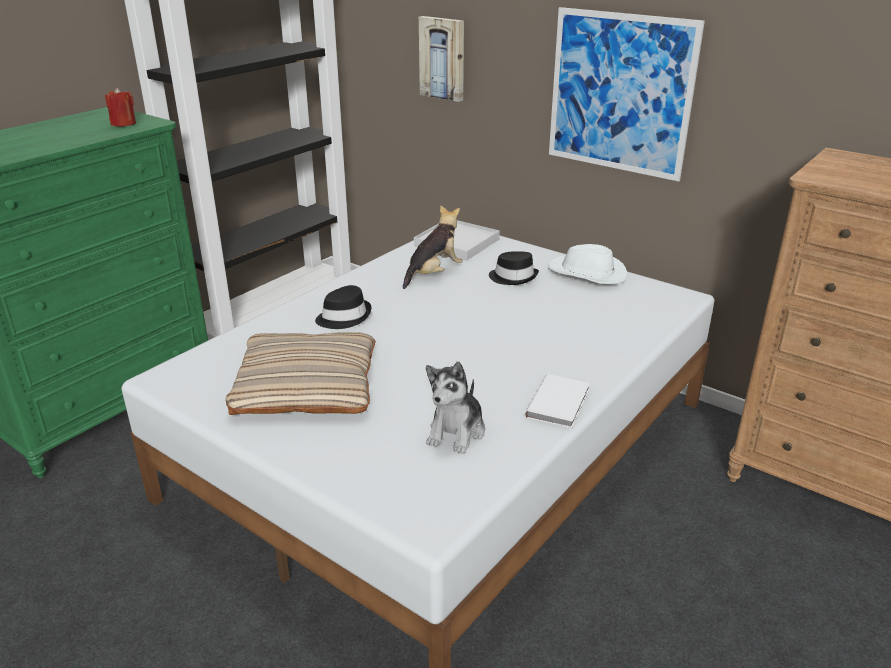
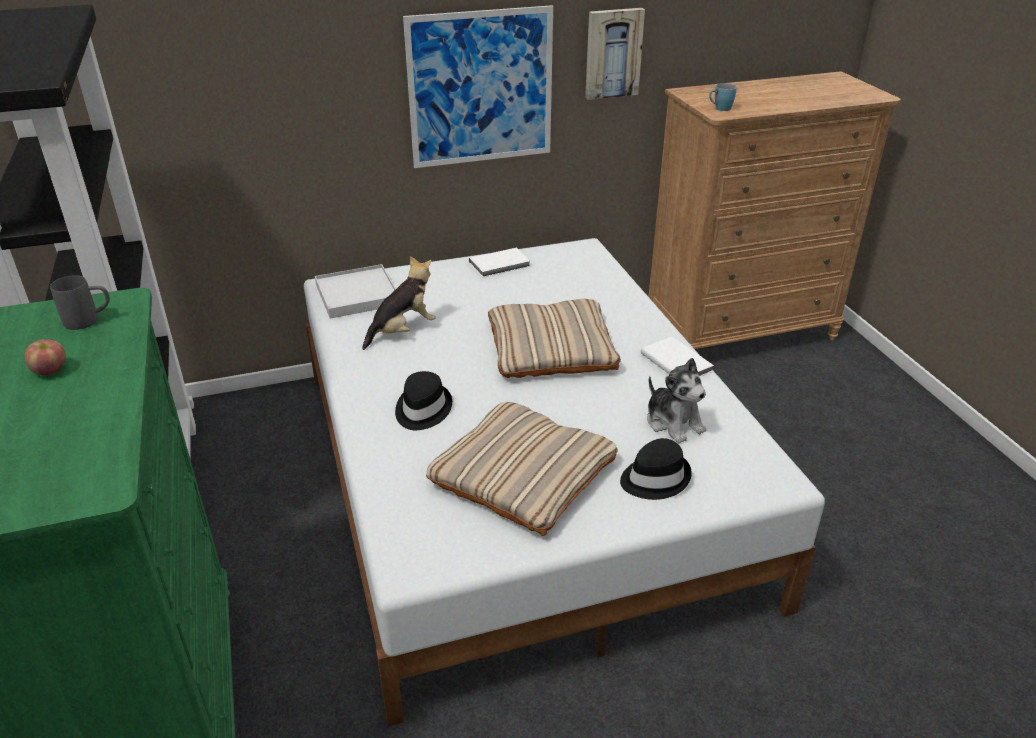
camera: 55 degrees left, 5 degrees up
(62, 133) = (50, 370): none -> apple
(123, 124) = (89, 320): red candle -> grey mug
(433, 274) = (403, 331): plush toy -> plush toy turned 60 degrees clockwise
(443, 58) = (253, 100): picture -> picture (612, 53)
(494, 336) = (551, 347): none -> beige pillow
(513, 277) = (463, 297): black hat -> black hat (654, 478)
(587, 273) = (500, 265): white hat -> white book
(828, 175) = (719, 109): none -> blue mug

